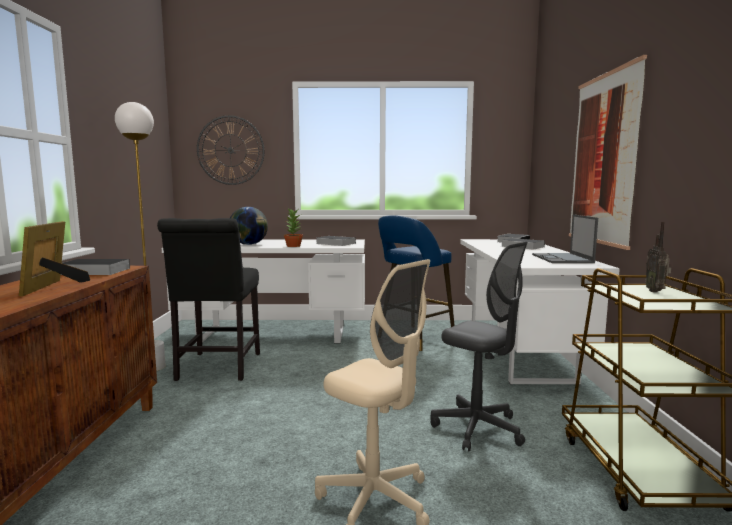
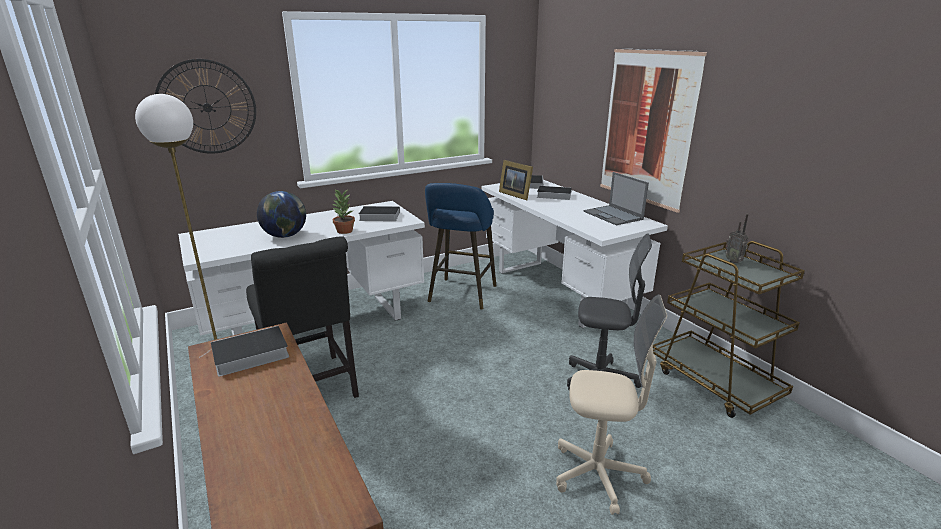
camera: 30 degrees left, 15 degrees up
(53, 287) = (281, 403): picture frame -> picture frame (515, 194)

